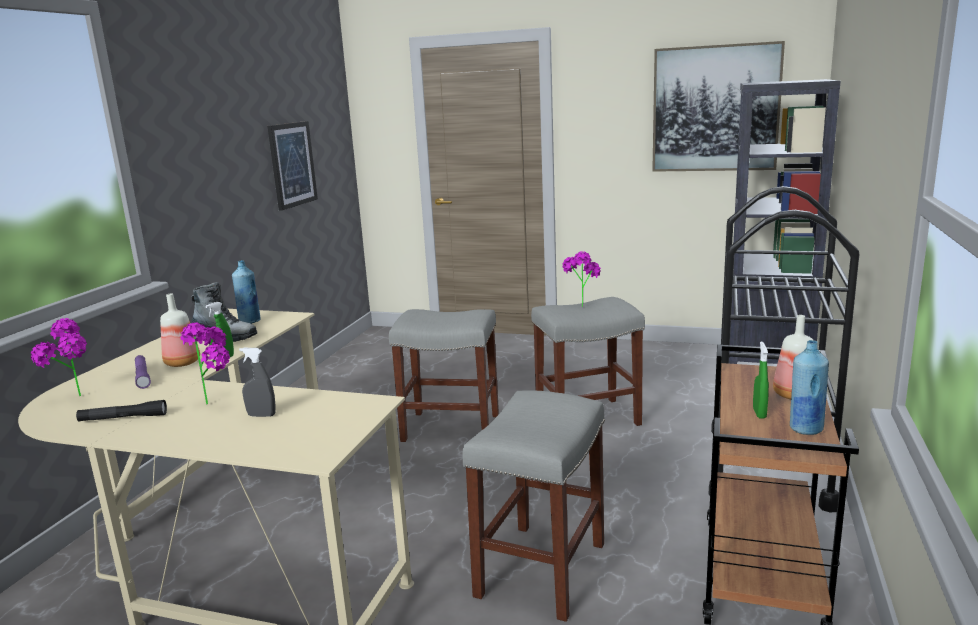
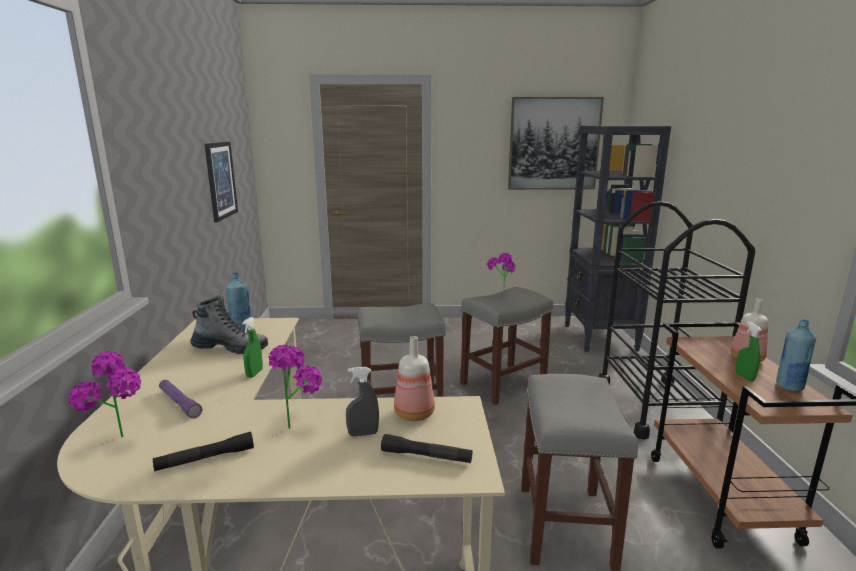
camera: 20 degrees left, 0 degrees up
(182, 362) = (211, 382): bottle -> bottle (413, 413)
(294, 438) = (426, 456): none -> black flashlight

